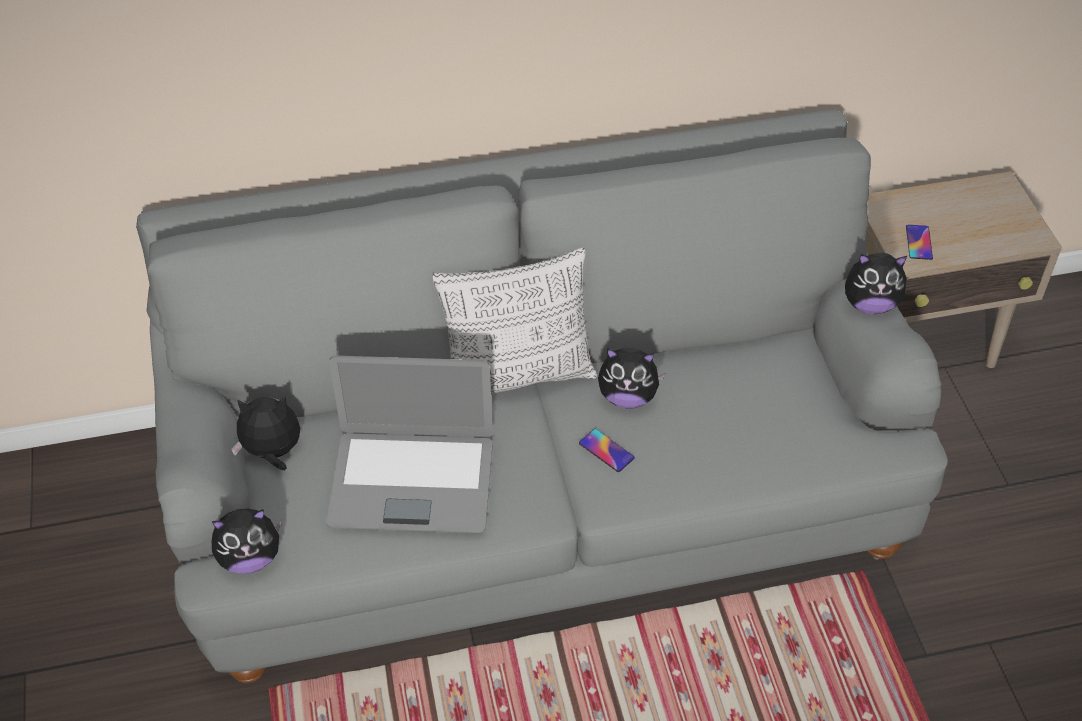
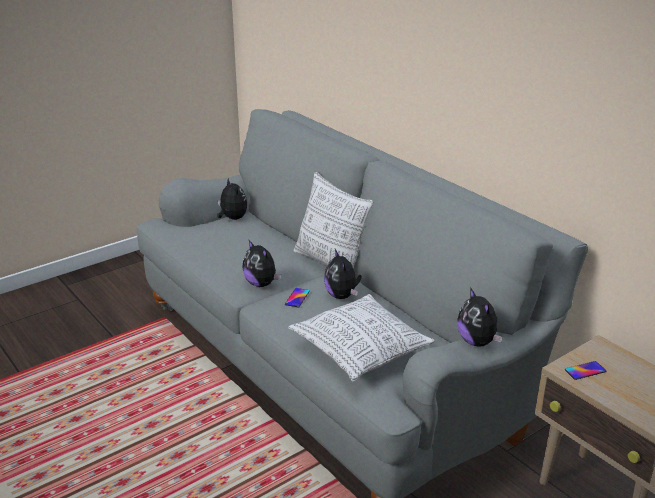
camera: 65 degrees right, 20 degrees down
(250, 558) = (168, 227): plush toy -> plush toy (261, 284)
(412, 481) = (235, 250): laptop -> none
(778, 428) = (361, 350): none -> pillow

